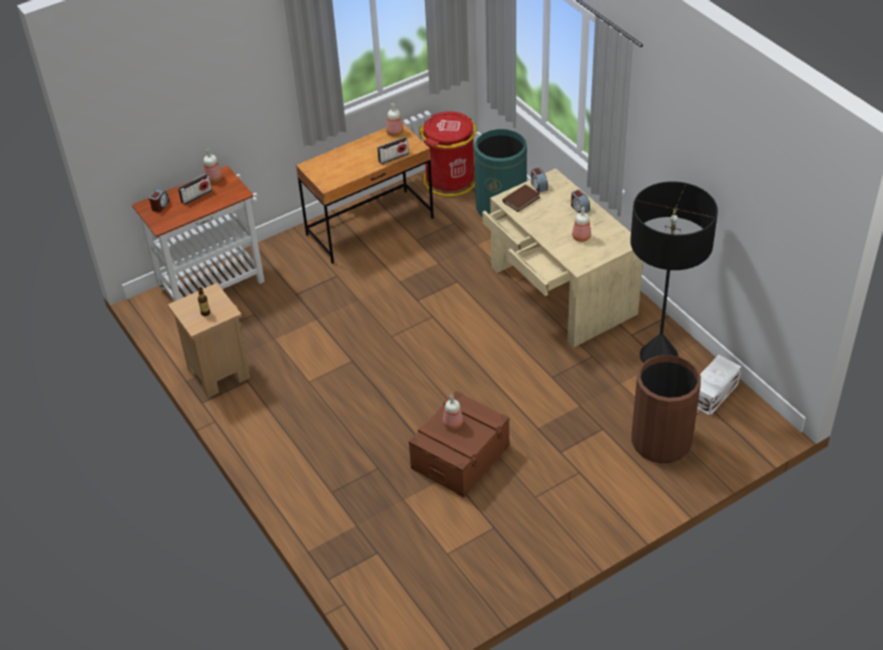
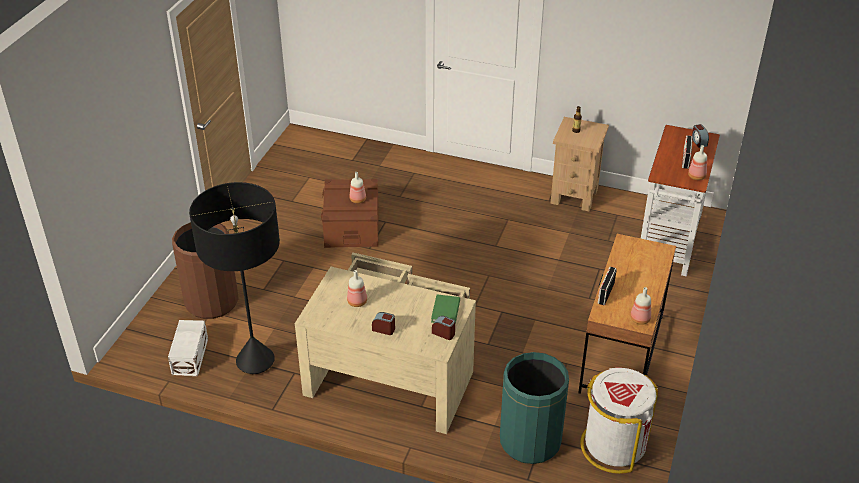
camera: 140 degrees right, 5 degrees down
(450, 180) = (613, 446): red trash can -> white trash can
(521, 199) = (445, 311): brown book -> green book

